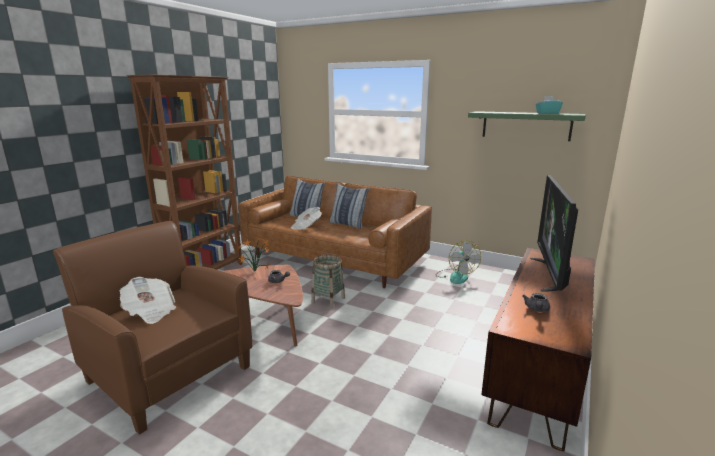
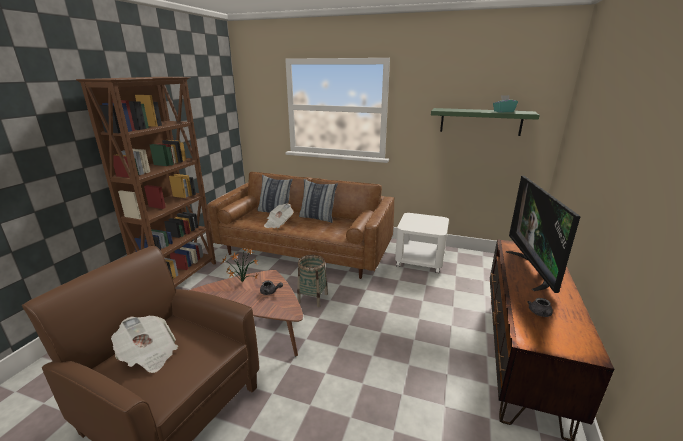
camera: 10 degrees left, 5 degrees up
(456, 276) = (420, 259): fan -> white side table

